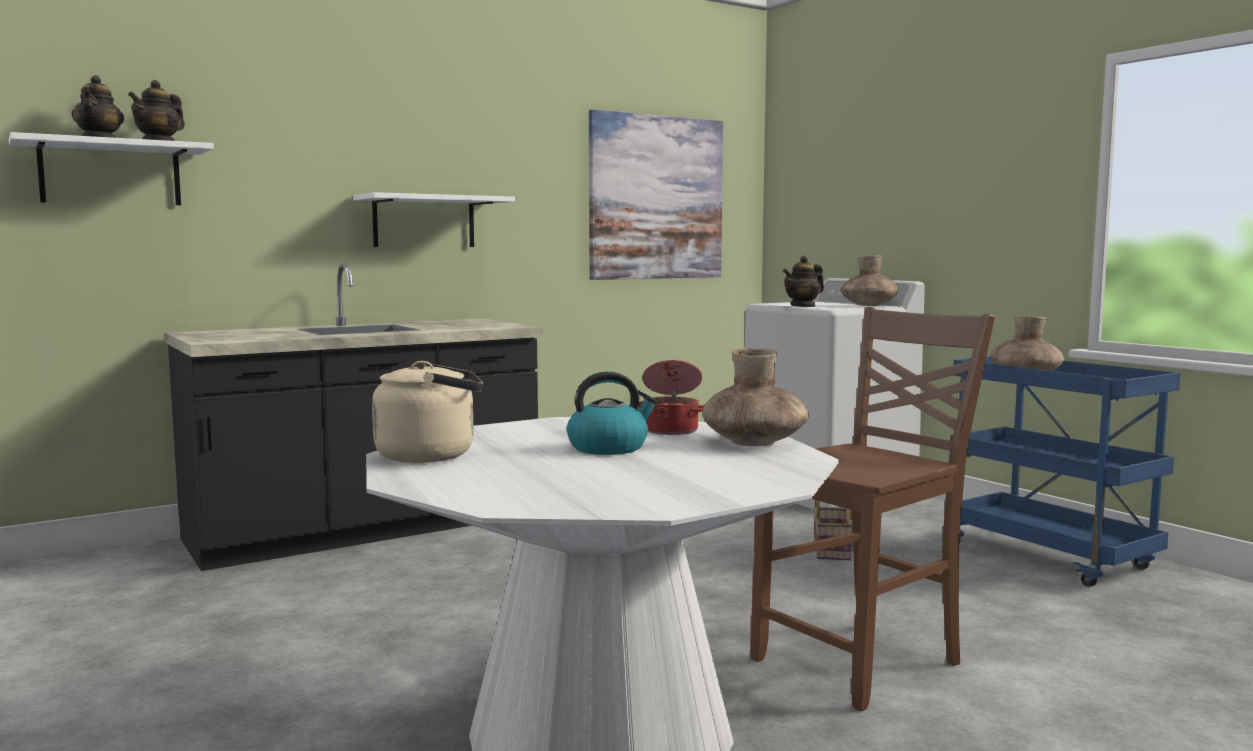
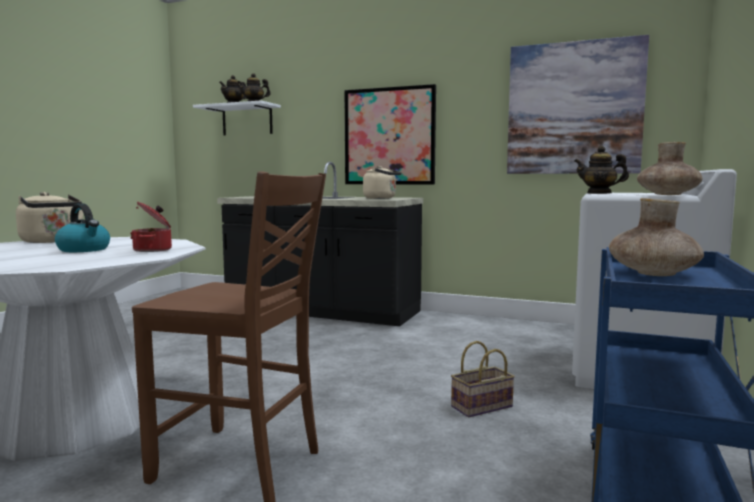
camera: 55 degrees right, 0 degrees up
(424, 222) = (389, 136): white shelf -> picture
(467, 324) = (381, 198): none -> beige kettle
(754, 443) = (117, 259): brown vase -> none

